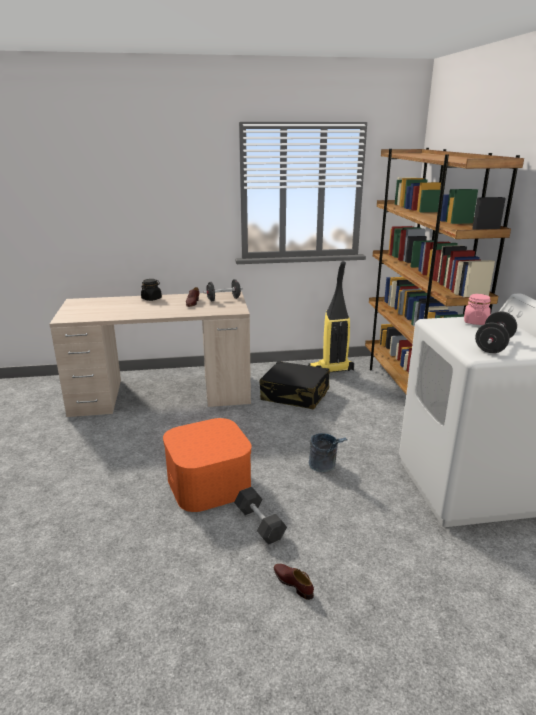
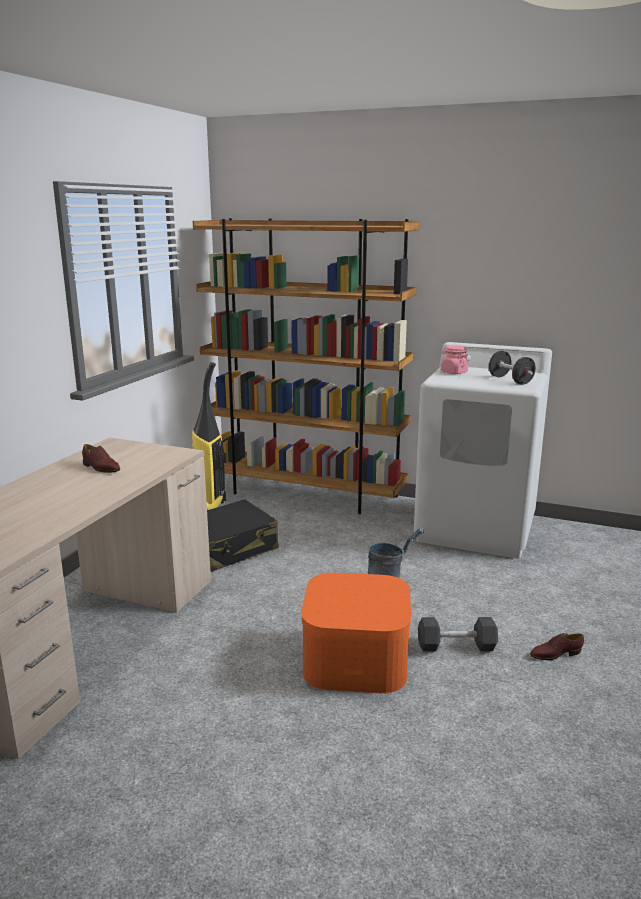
camera: 60 degrees left, 5 degrees down
(151, 299) = (25, 487): black jar -> none
(223, 299) = (123, 451): black dumbbell -> none

